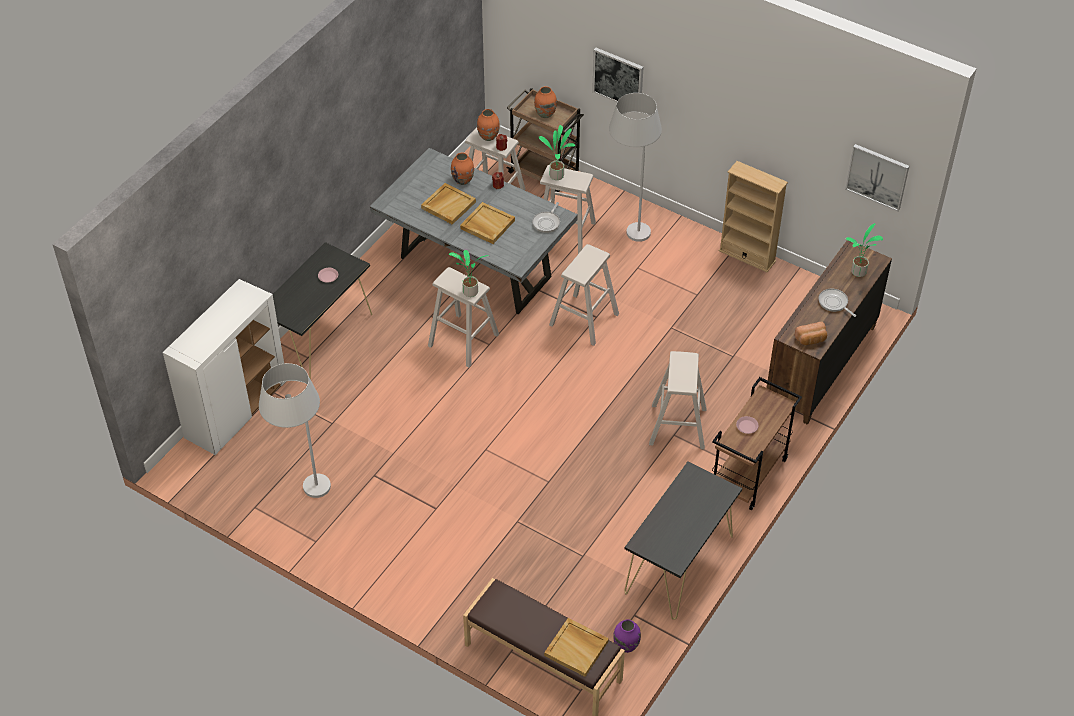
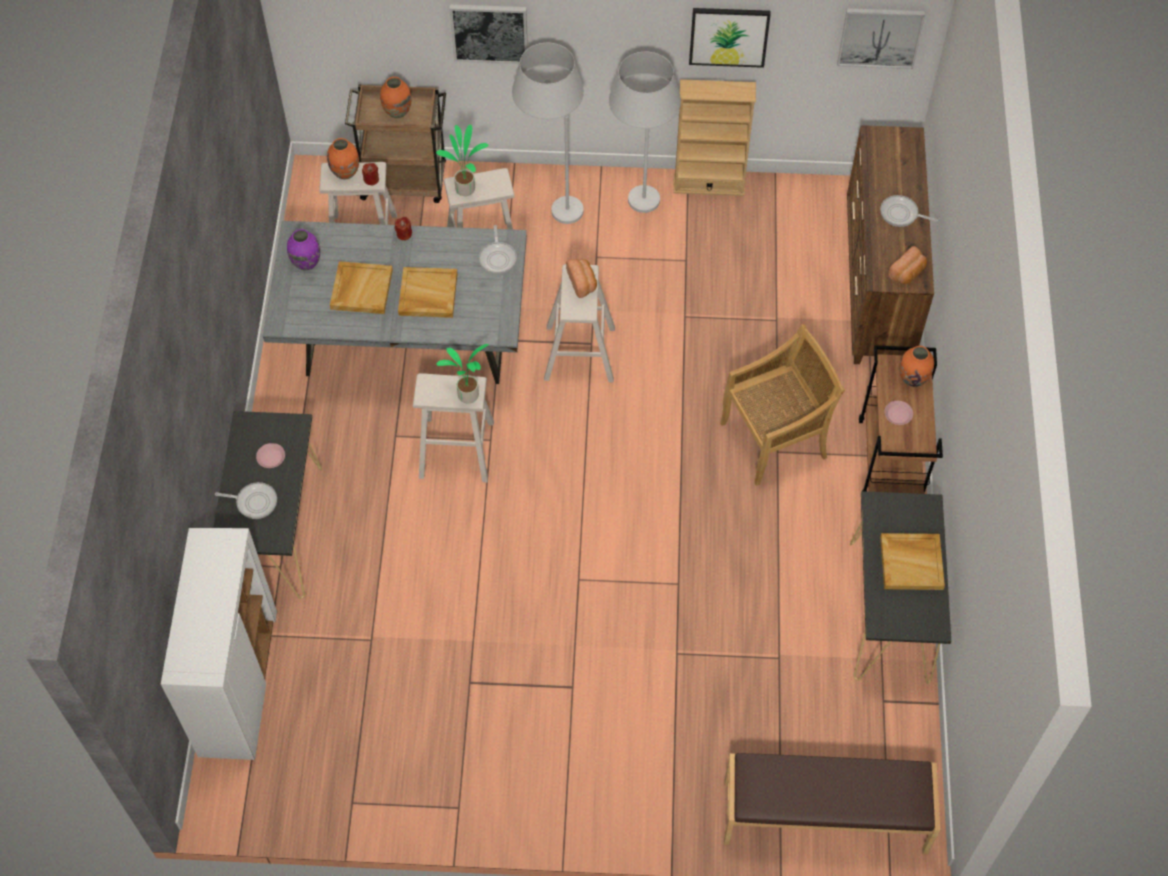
camera: 30 degrees left, 10 degrees up
(300, 296) = (254, 502): none -> frying pan
(305, 495) = (404, 754): white floor lamp -> white floor lamp (640, 214)
(463, 180) = (356, 247): orange vase -> orange vase (913, 378)
(577, 648) = (887, 791): beige tray -> beige tray (912, 562)
(591, 259) = (582, 282): none -> bread
(626, 645) = (899, 744): purple vase -> purple vase (306, 263)
(678, 426) = (775, 439): beige stool -> beige chair
(774, 138) = (729, 36): none -> picture
(859, 272) = (901, 162): potted plant -> none

